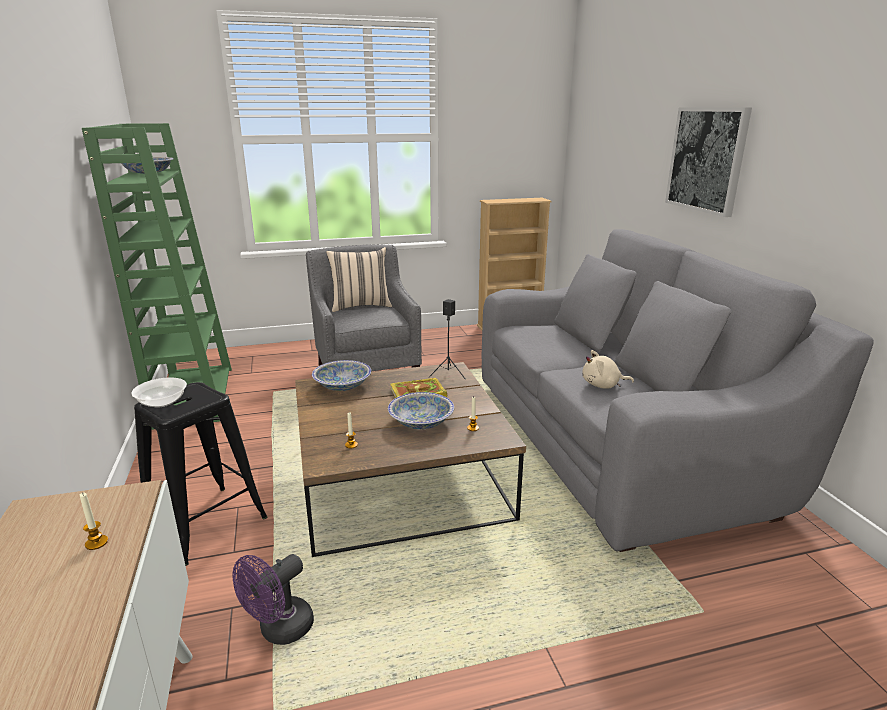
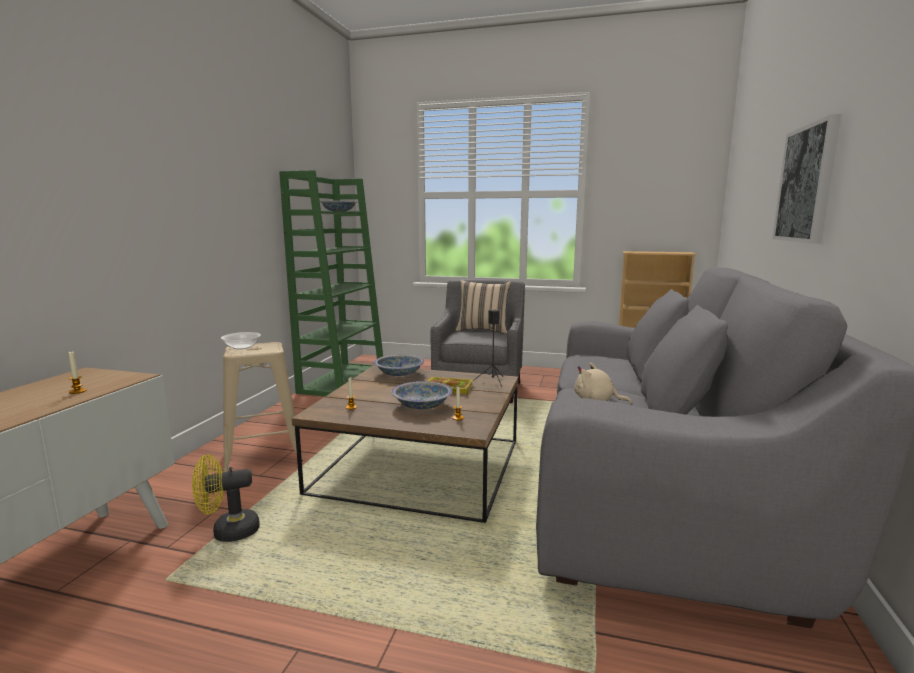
camera: 30 degrees right, 10 degrees down
(207, 523) = (264, 454): black stool -> beige stool
(279, 631) = (228, 532): purple fan -> yellow fan

